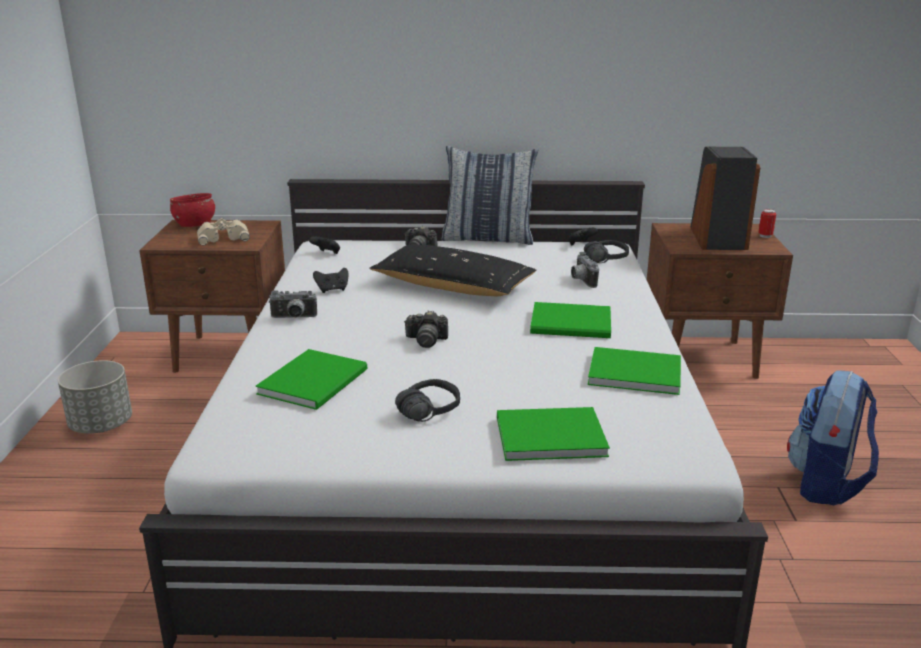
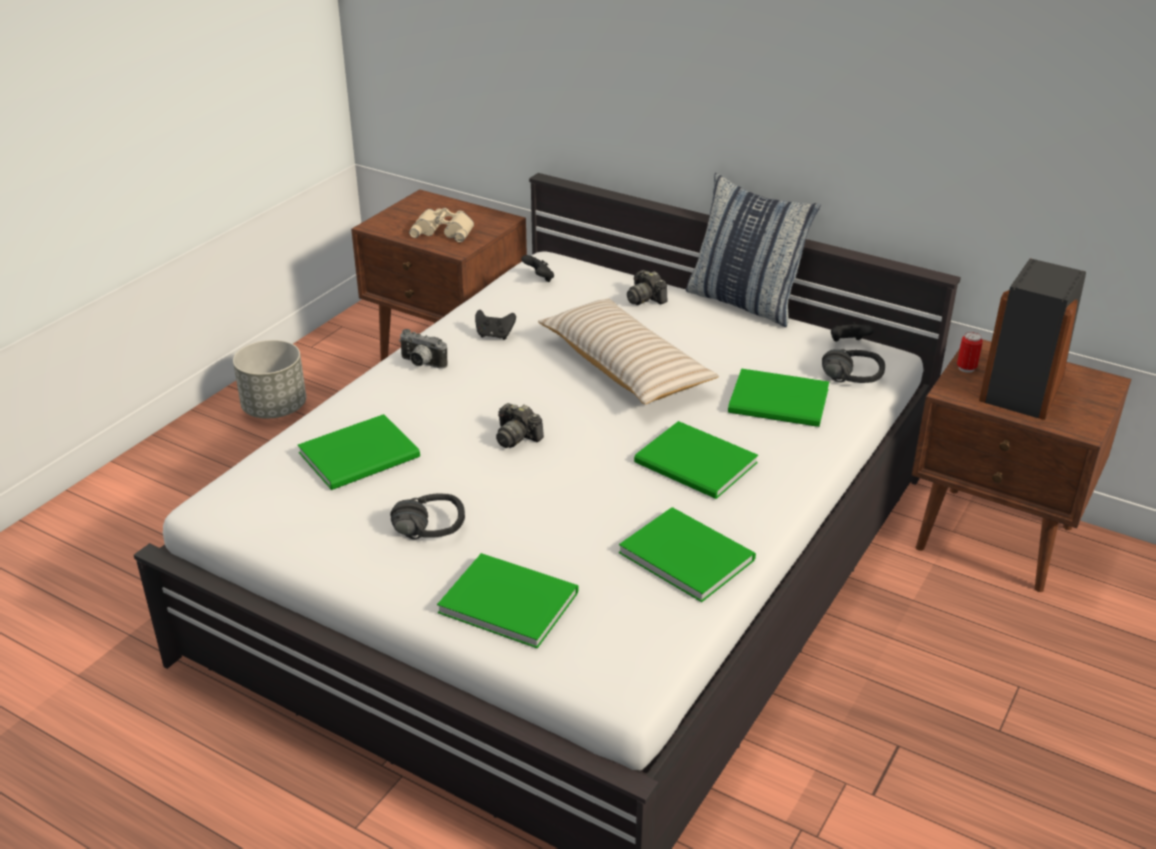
camera: 30 degrees right, 10 degrees up
(195, 225) = (434, 203): red bowl -> none
(453, 286) = (625, 367): black pillow -> beige pillow
(581, 281) = (781, 403): camera -> green book
(765, 236) = (1103, 402): can -> can (966, 368)
(826, 484) = (965, 767): backpack -> none

